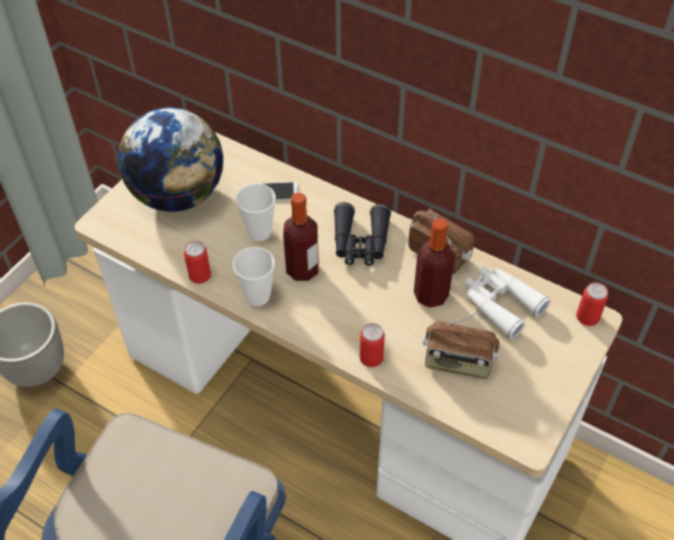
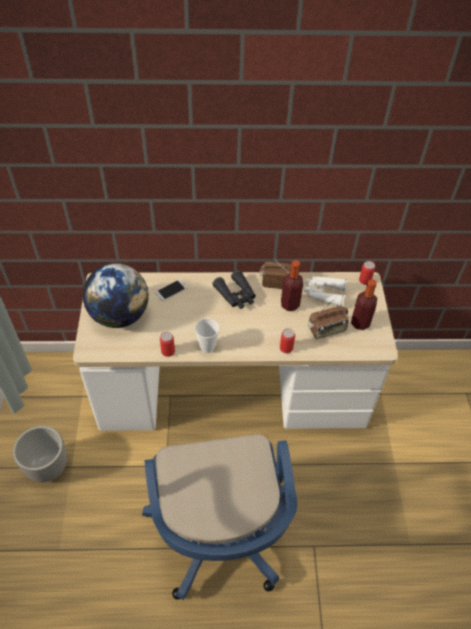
camera: 35 degrees left, 0 degrees up
(259, 232) = (181, 314): cup -> none
(302, 270) = (219, 322): bottle -> bottle (360, 323)

